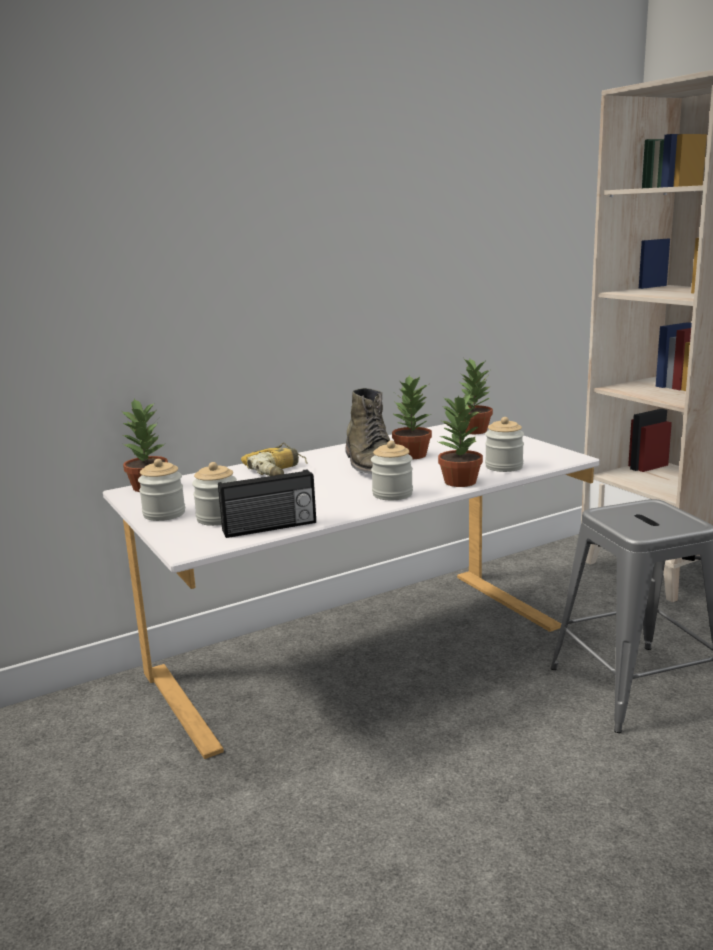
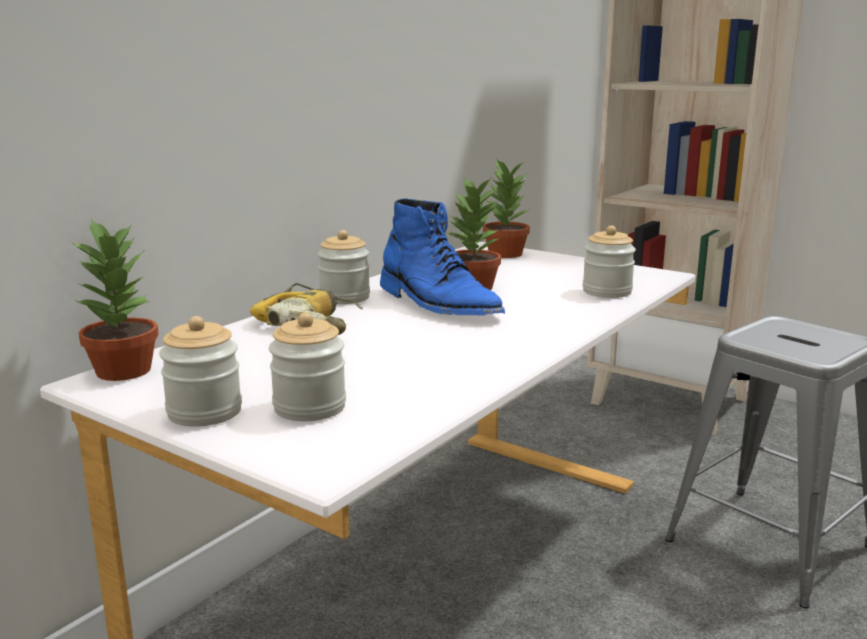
camera: 25 degrees left, 0 degrees up
(270, 528) = (415, 411): radio -> none
(371, 465) = (438, 304): green boot -> blue boot
(392, 494) = (523, 340): jar -> jar (344, 297)
(459, 482) = (583, 315): potted plant -> none

